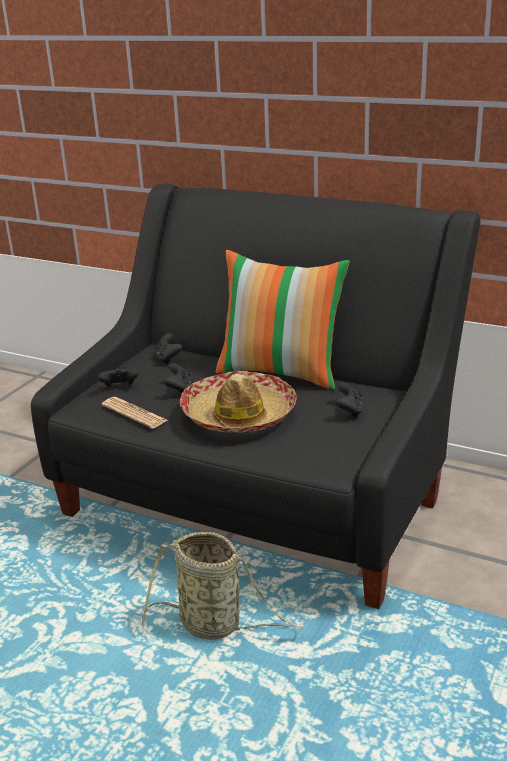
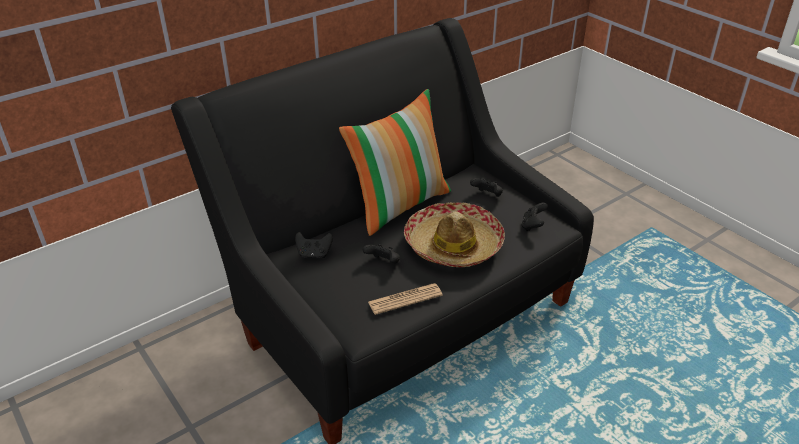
camera: 65 degrees left, 10 degrees up
(120, 387) = (346, 296): black game controller -> black game controller (533, 226)
(215, 625) = (541, 388): basket -> none

